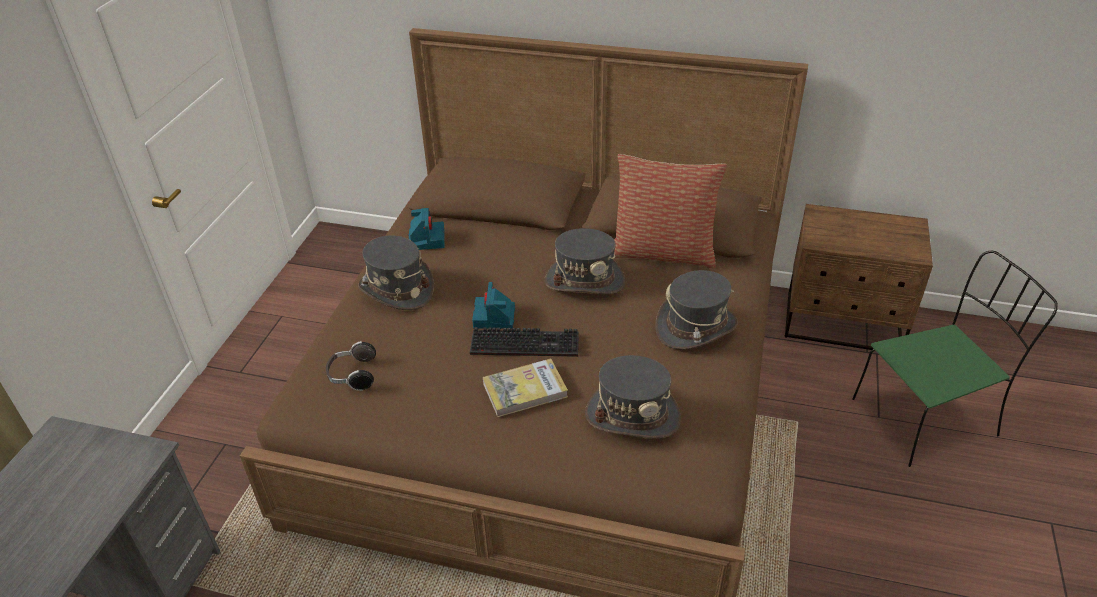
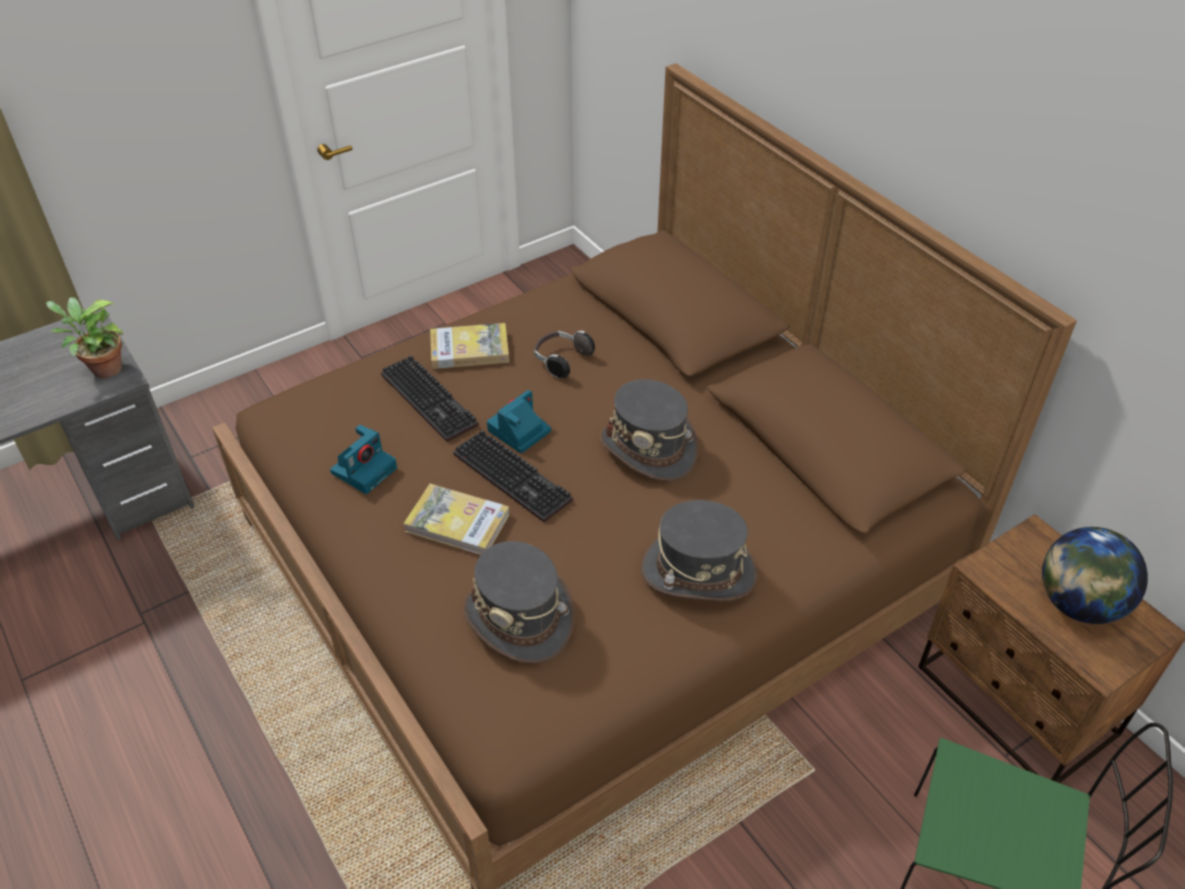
camera: 40 degrees right, 5 degrees up
(120, 456) = (103, 369): none -> potted plant
(352, 375) = (342, 410): headphones -> headphones (561, 360)
(396, 289) = (469, 349): grey hat -> book
(411, 332) = (432, 400): none -> keyboard
(426, 239) = (554, 312): camera -> camera (364, 469)
(663, 252) = (772, 467): pillow -> none
(873, 232) = (1078, 604): none -> globe

